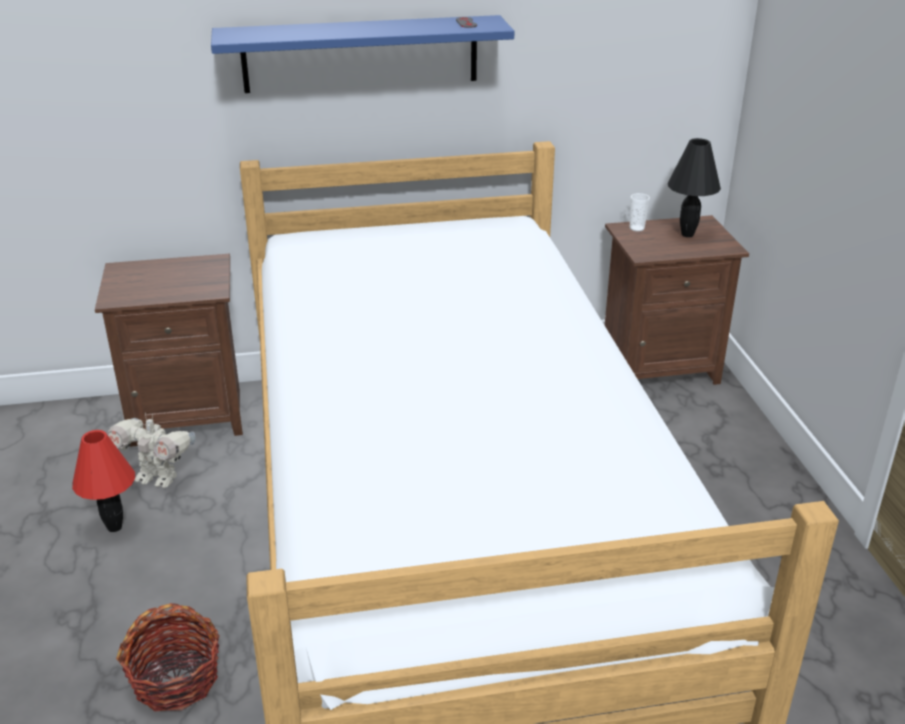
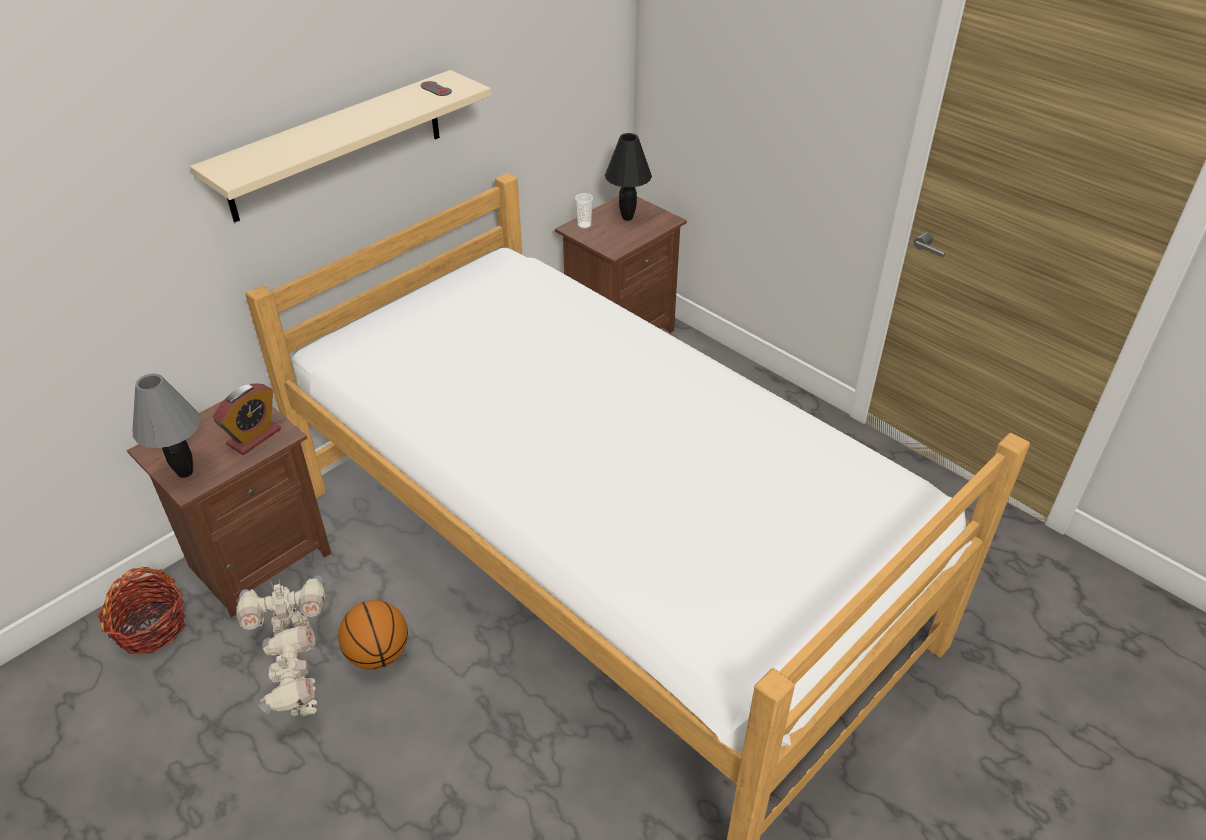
camera: 35 degrees left, 10 degrees up
(115, 527) = (300, 700): red table lamp -> toy robot
(122, 290) = (184, 473): none -> grey table lamp
(176, 680) = (495, 795): basket -> basket (151, 627)
(192, 285) = (254, 437): none -> alarm clock
(200, 524) = (378, 654): none -> basketball
(360, 54) = (336, 145): blue shelf -> beige shelf

